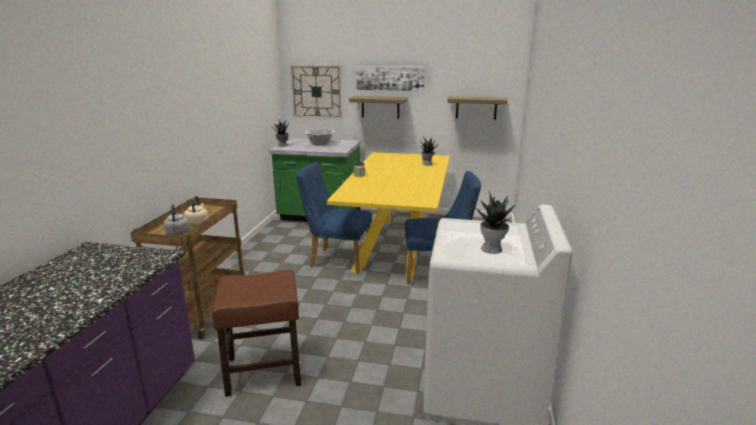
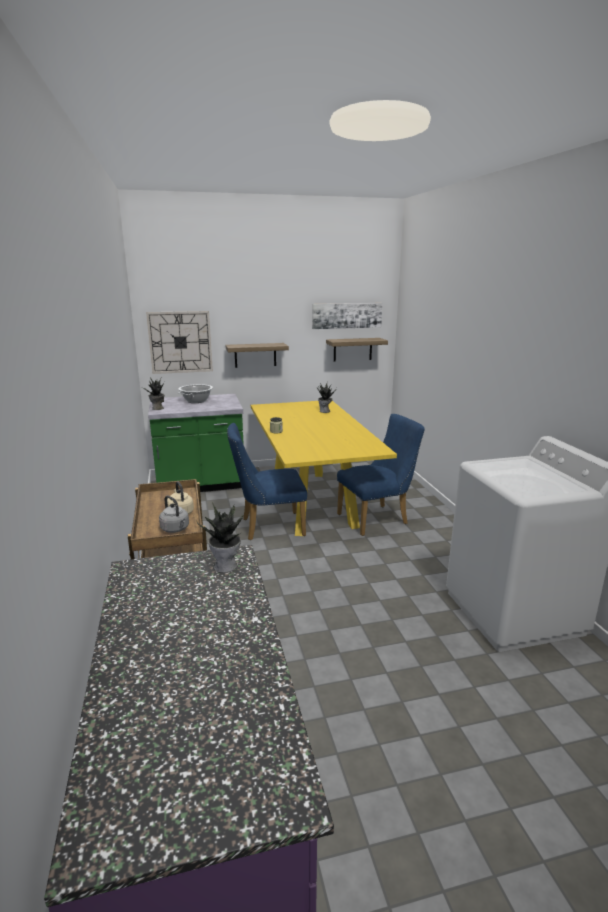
camera: 25 degrees left, 0 degrees up
(265, 371) = (317, 658): brown stool -> none
(390, 78) = (265, 323): picture -> picture (346, 315)
(492, 249) = (546, 482): potted plant -> potted plant (226, 566)

